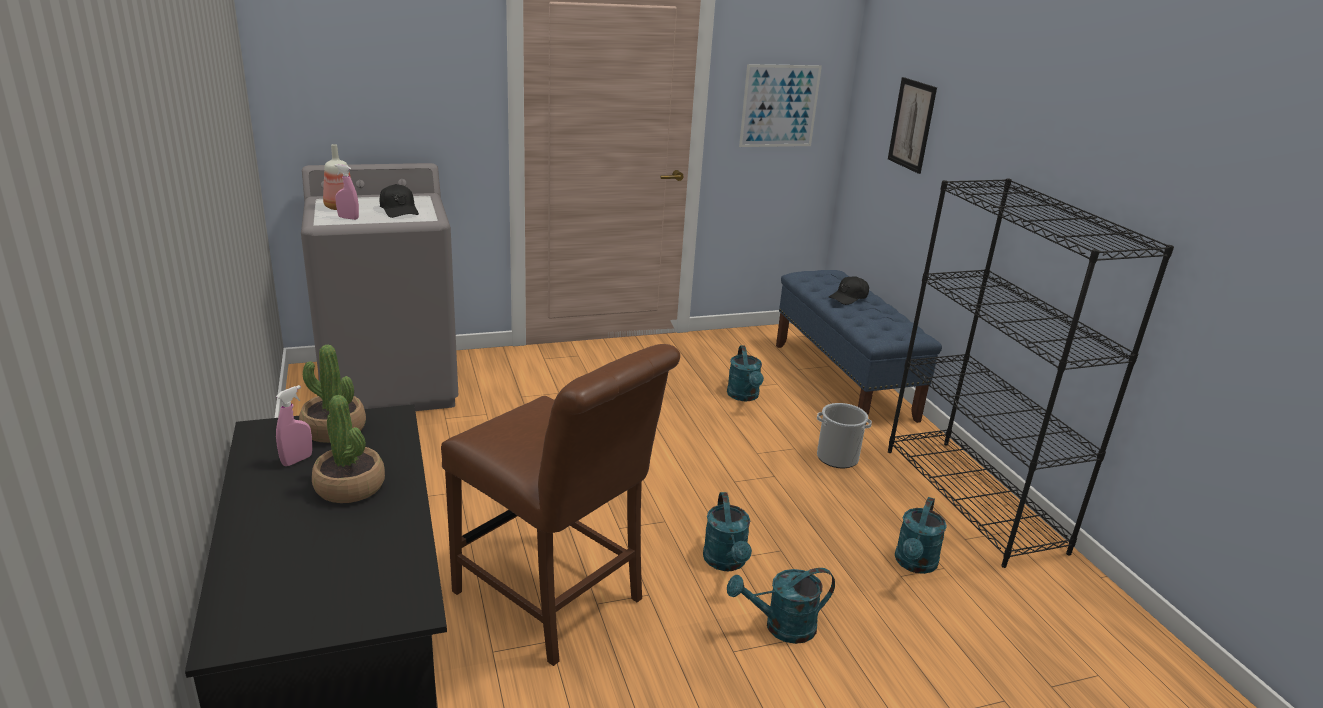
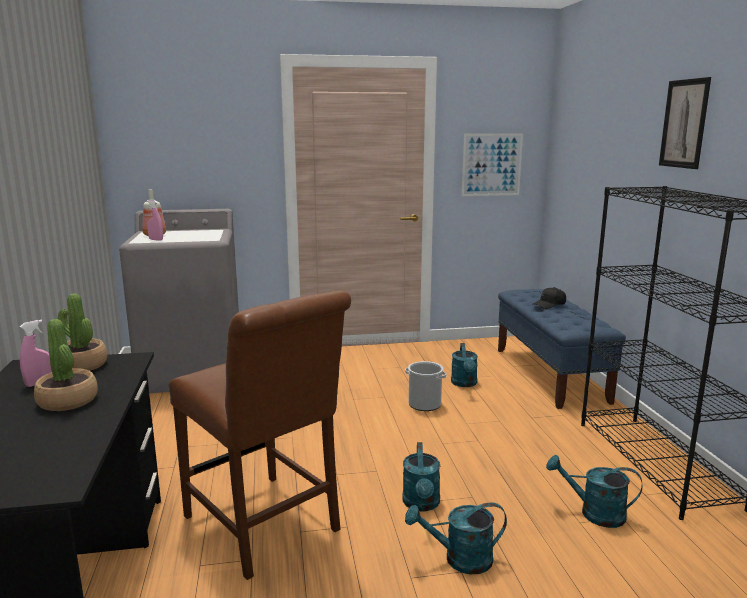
camera: 10 degrees right, 10 degrees down
(399, 210) = (195, 236): black cap -> none
(837, 457) = (535, 428): bucket -> bucket (424, 404)
(912, 125) = (591, 165): picture -> picture (684, 124)
(914, 564) = (594, 513): turquoise watering can -> turquoise watering can turned 75 degrees clockwise

